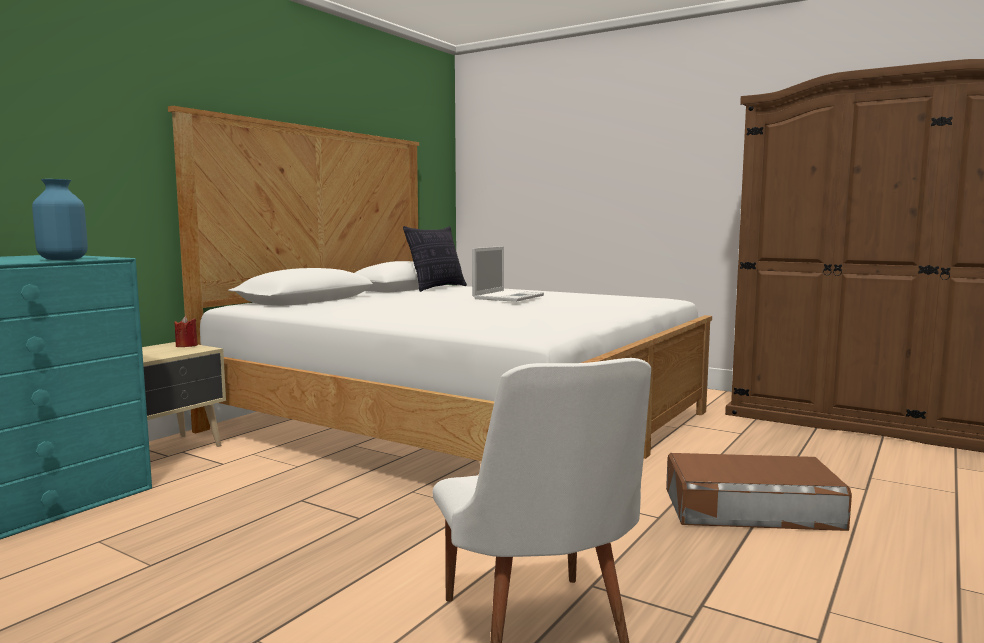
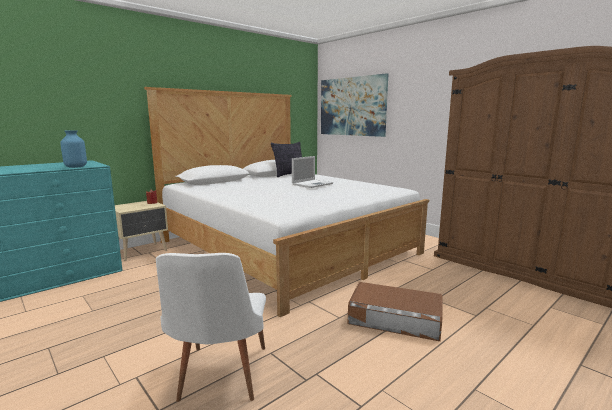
camera: 15 degrees right, 5 degrees up
(530, 166) = (352, 106): none -> picture

